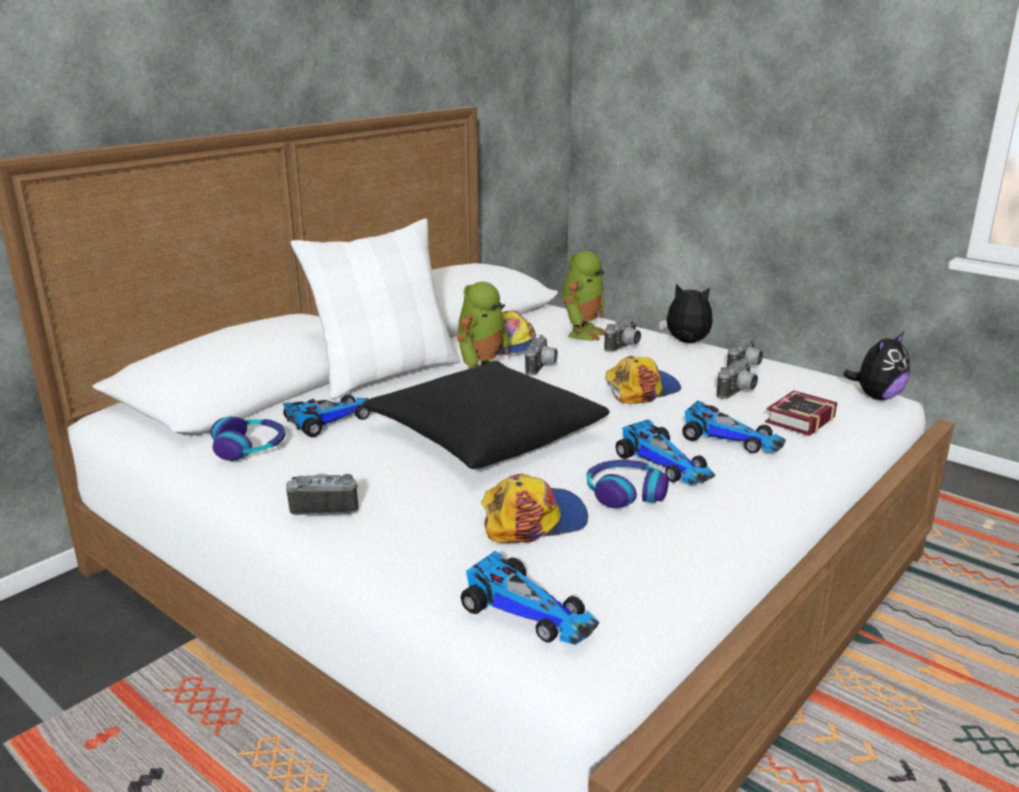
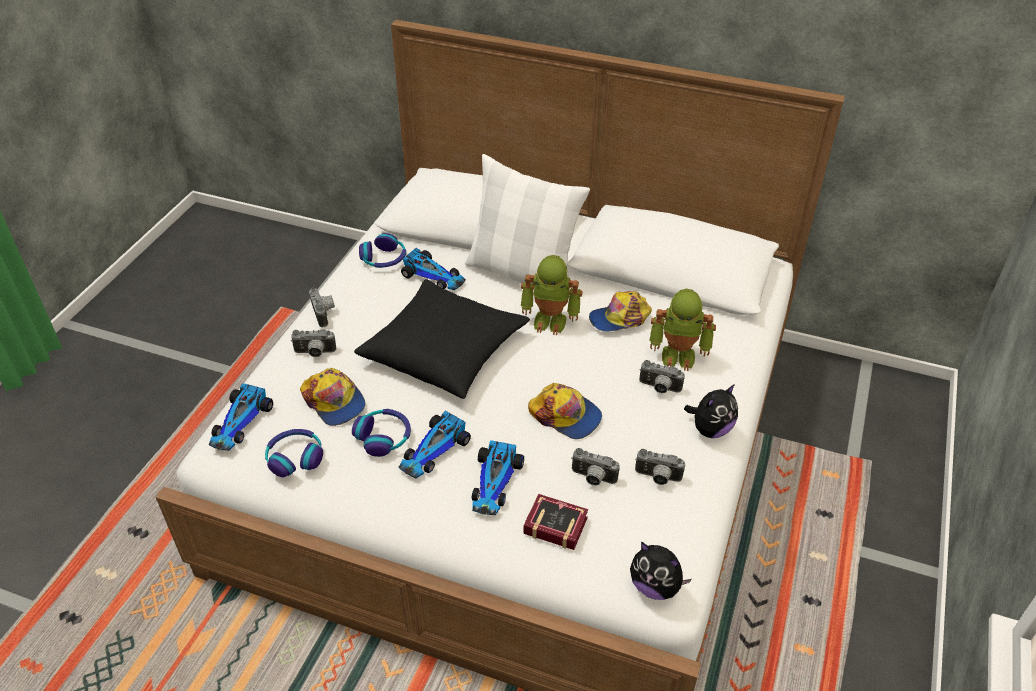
camera: 70 degrees right, 20 degrees up
(542, 368) = (579, 349): camera -> camera (314, 353)
(634, 566) = (295, 457): none -> headphones
(686, 342) = (710, 429): plush toy -> plush toy turned 45 degrees clockwise

